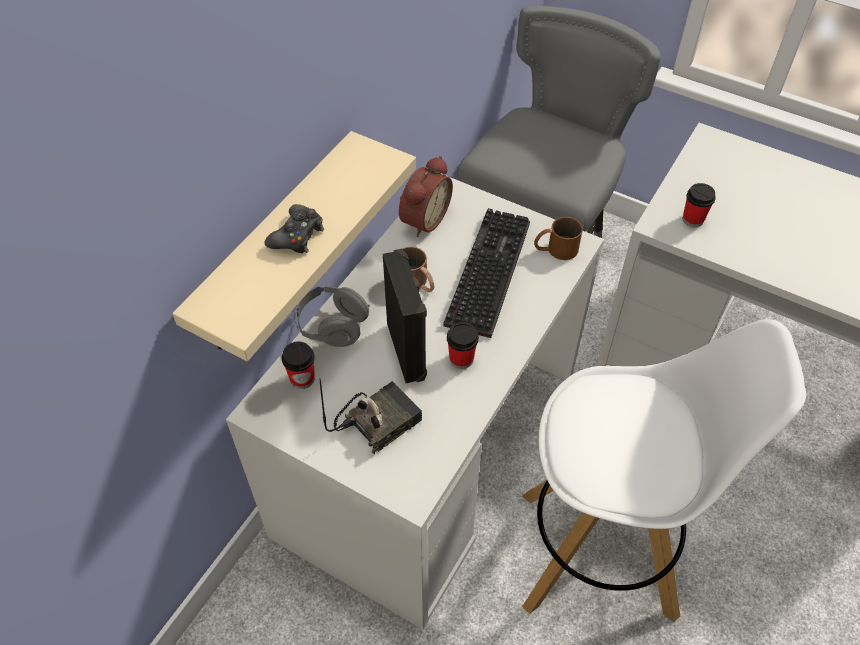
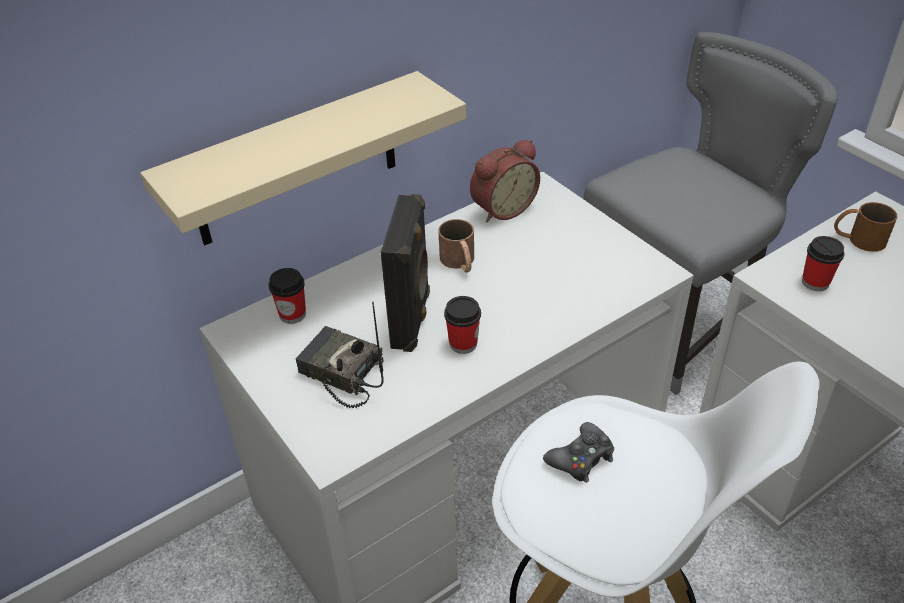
camera: 25 degrees right, 10 degrees down
(297, 236) = (300, 139): black game controller -> black game controller (581, 458)
(332, 327) = (350, 278): grey headphones -> none
(377, 420) = (340, 374): radio -> radio turned 135 degrees counterclockwise
(486, 270) = (540, 270): keyboard -> none
(555, 249) = (630, 270): brown mug -> brown mug (858, 239)

